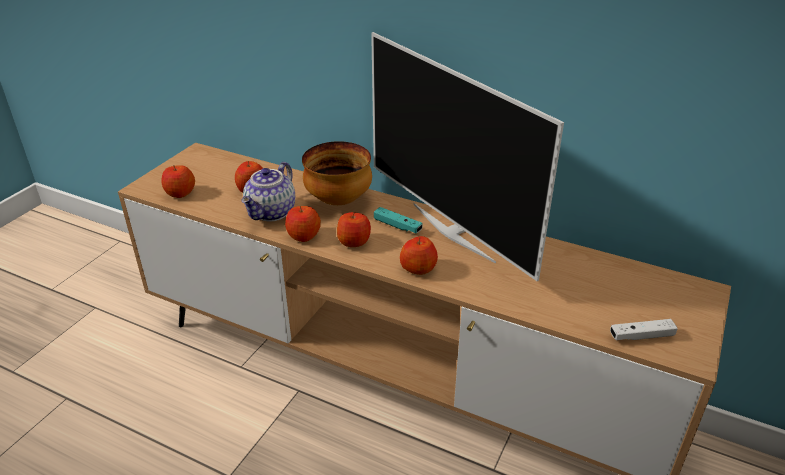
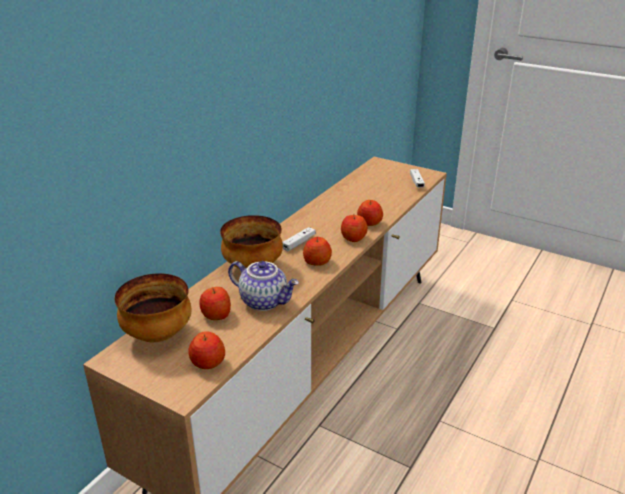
camera: 85 degrees left, 5 degrees down
(226, 165) = (157, 334): none -> bowl
(303, 235) = (305, 284): apple -> apple (369, 223)
(397, 226) = (299, 243): turquoise game controller -> white game controller
(453, 231) = (310, 222): television -> none

